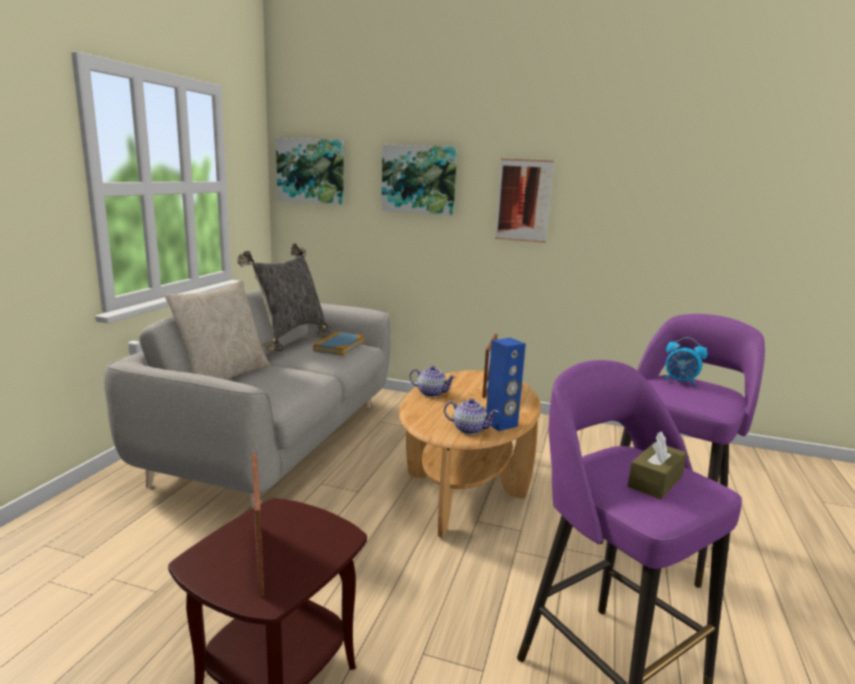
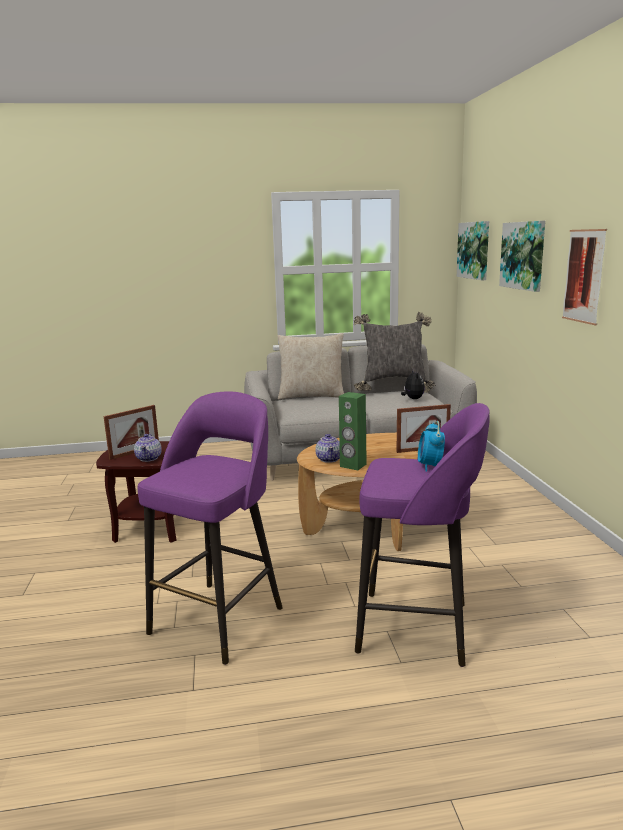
camera: 65 degrees right, 0 degrees up
(339, 346) = (412, 399): book -> plush toy
(431, 393) = (377, 438): teapot -> teapot (149, 458)
(501, 424) = (353, 465): blue speaker -> green speaker
(655, 481) = (196, 472): brown tissue box -> none

